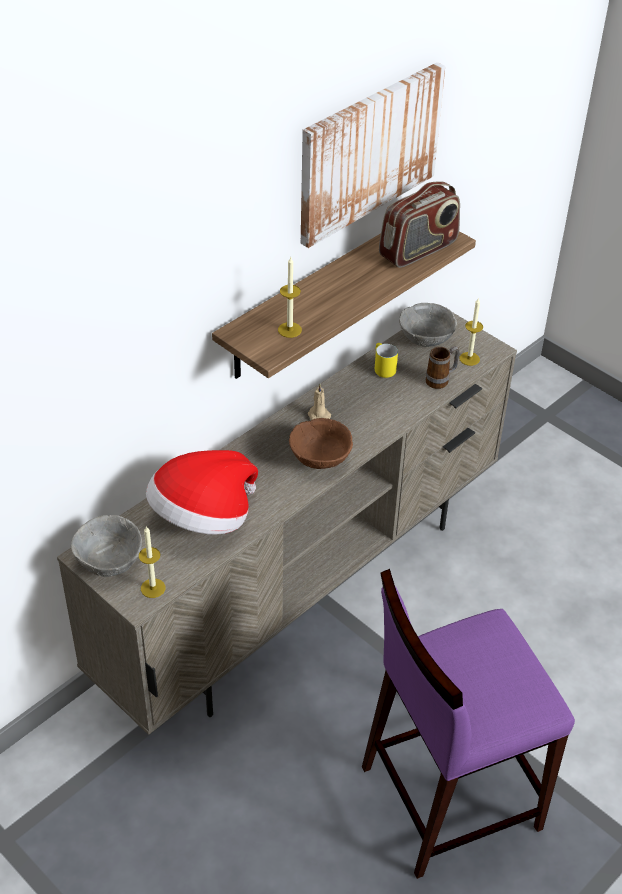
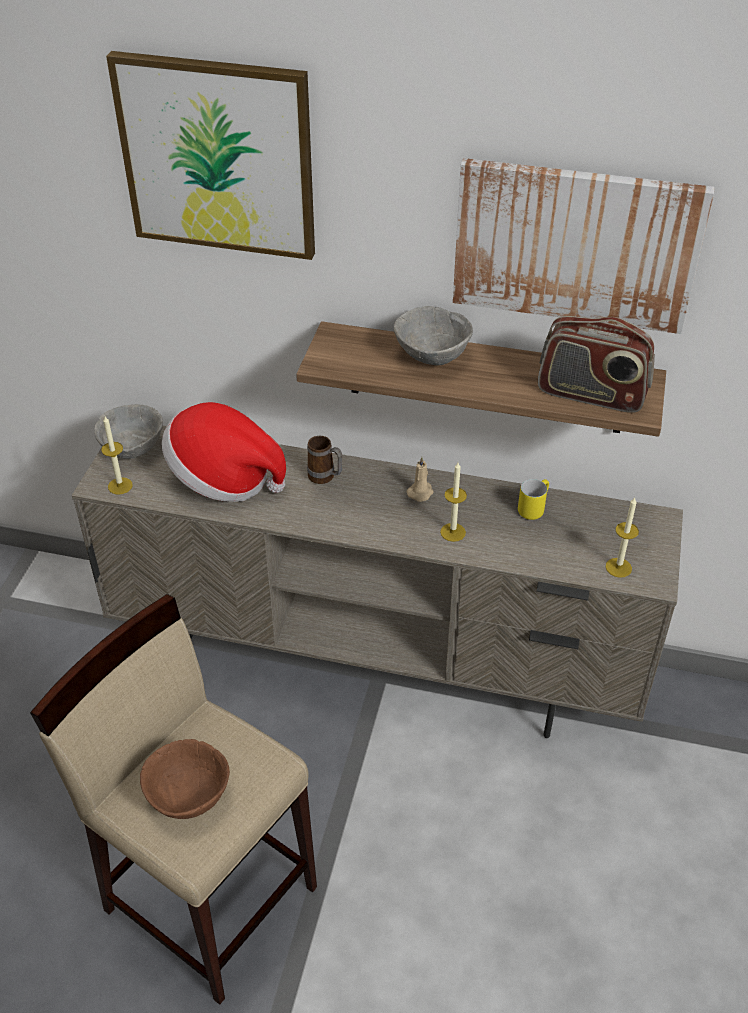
camera: 60 degrees right, 0 degrees up
(133, 239) = (218, 156): none -> picture
(289, 330) = (369, 362): candle -> candle (453, 532)
(319, 460) = (360, 519): brown bowl -> brown bowl (188, 796)
(425, 340) = (611, 521): grey bowl -> grey bowl (431, 356)
(441, 380) = (560, 559): mug -> mug (325, 478)
(448, 796) = (211, 895): purple stool -> beige stool

